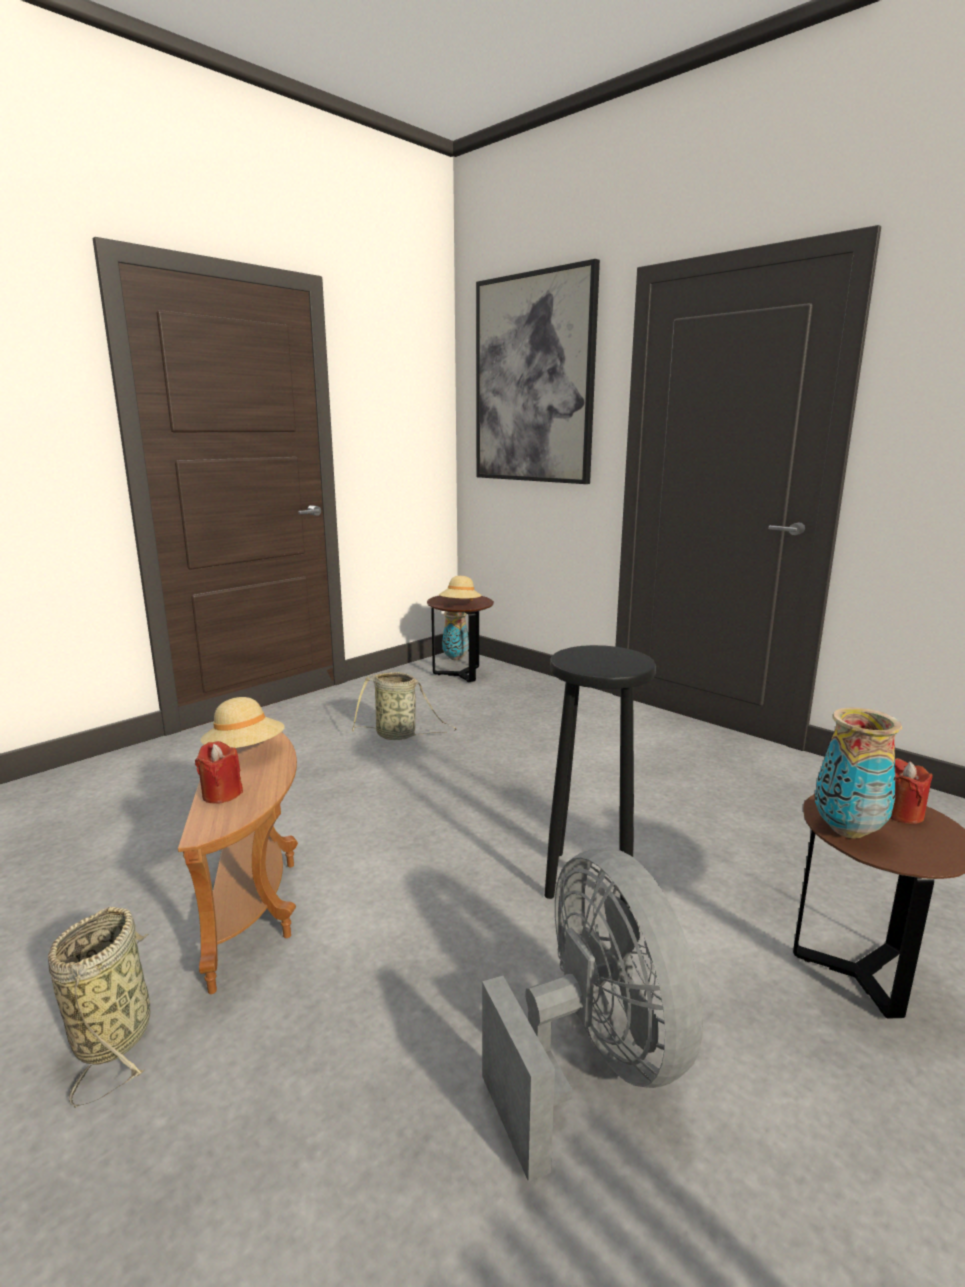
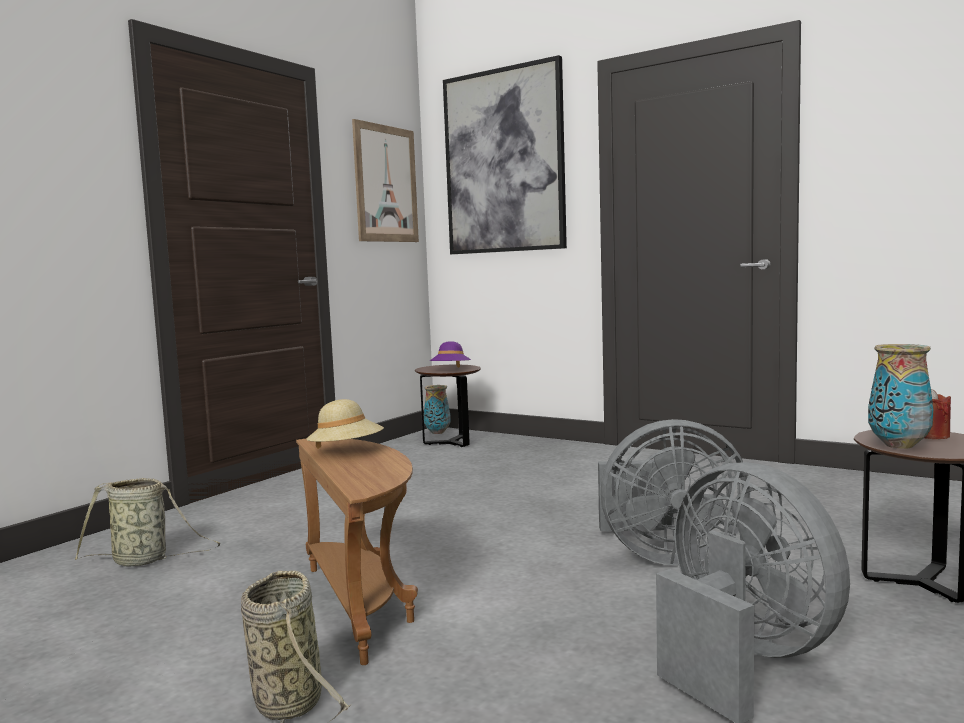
camera: 10 degrees left, 10 degrees down
(222, 794) = (354, 473): red candle -> none
(399, 735) = (420, 486): basket -> basket (144, 561)
(408, 401) = (386, 184): none -> picture
(460, 605) = (451, 370): beige hat -> purple hat
(591, 878) = (665, 555): black stool -> grey fan

